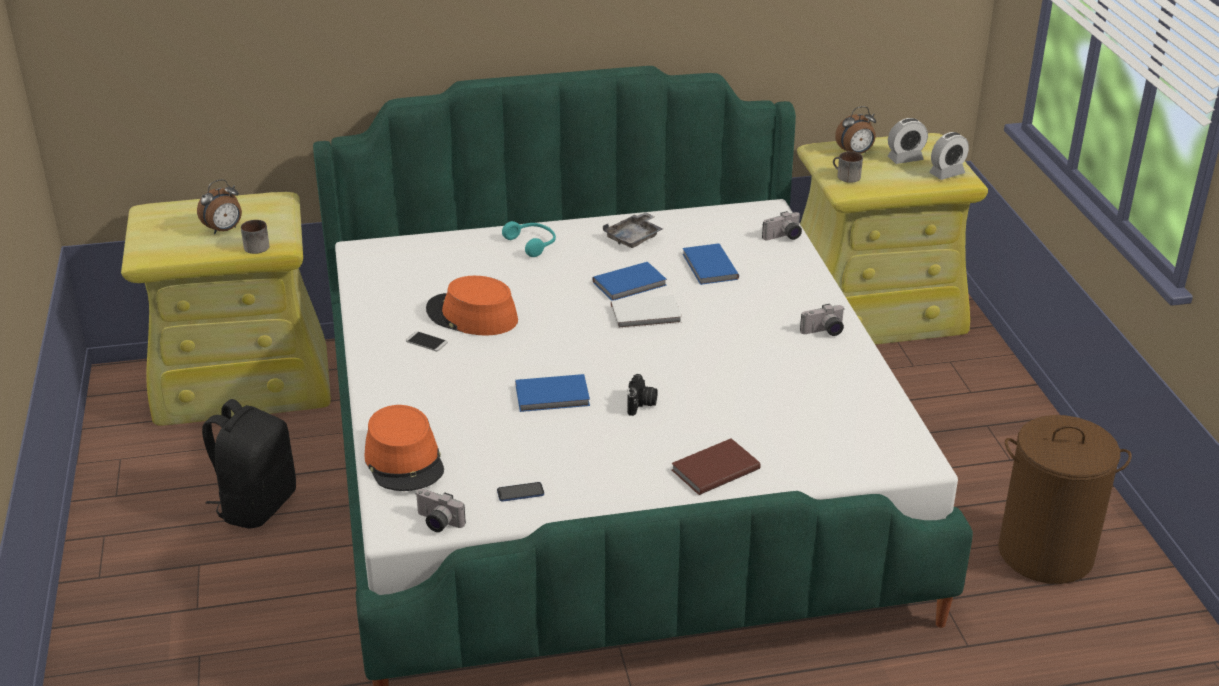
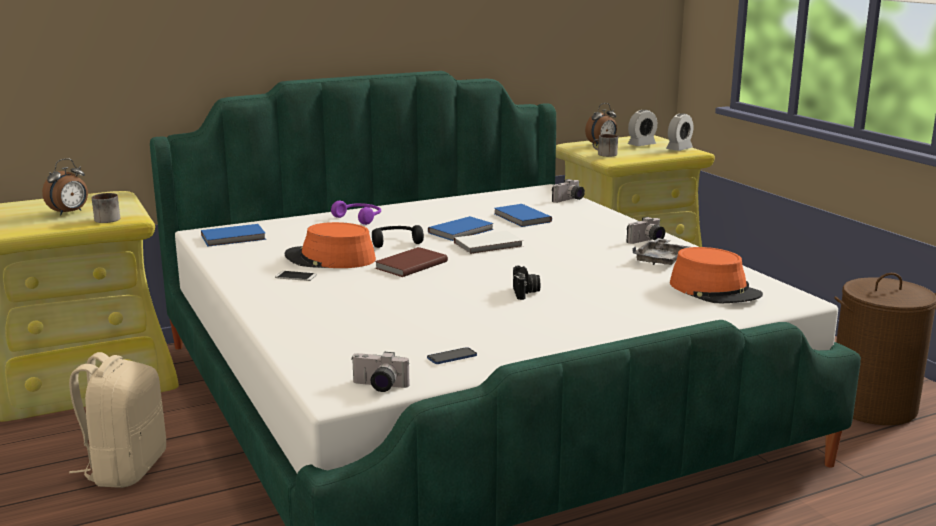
camera: 15 degrees left, 15 degrees down
(256, 505) = (125, 469): black backpack -> beige backpack
(405, 461) = (318, 349): orange hat -> orange hat (715, 290)
(532, 244) = (360, 218): turquoise headphones -> purple headphones
(550, 294) = (395, 242): none -> black headphones
(553, 396) = (440, 296): blue book -> blue book (234, 238)
(634, 238) = (446, 209): grey tray -> grey tray (661, 259)
(713, 469) = (624, 323): brown book -> brown book (409, 265)

